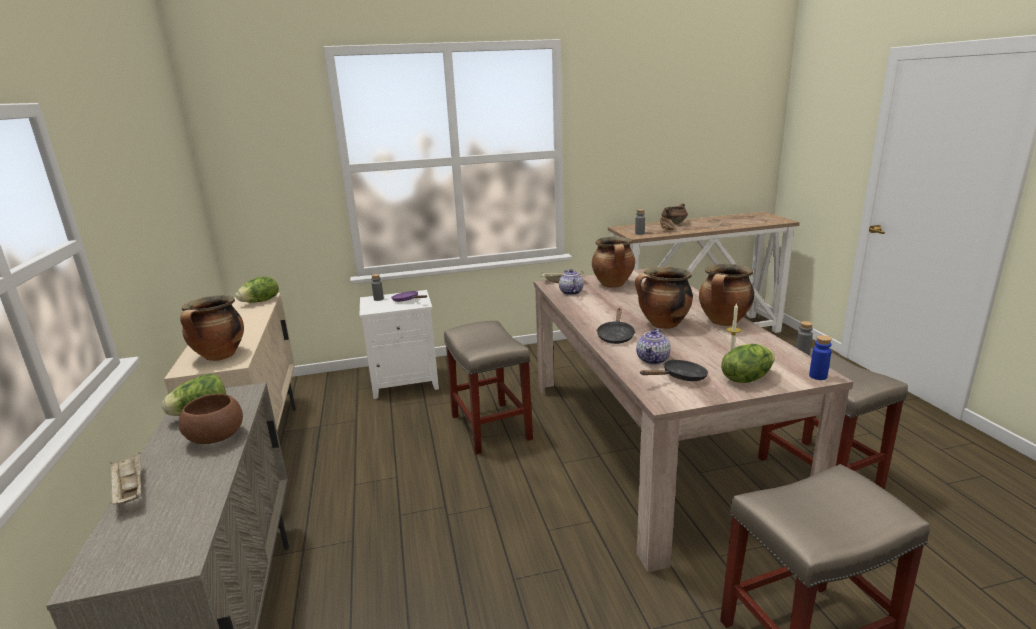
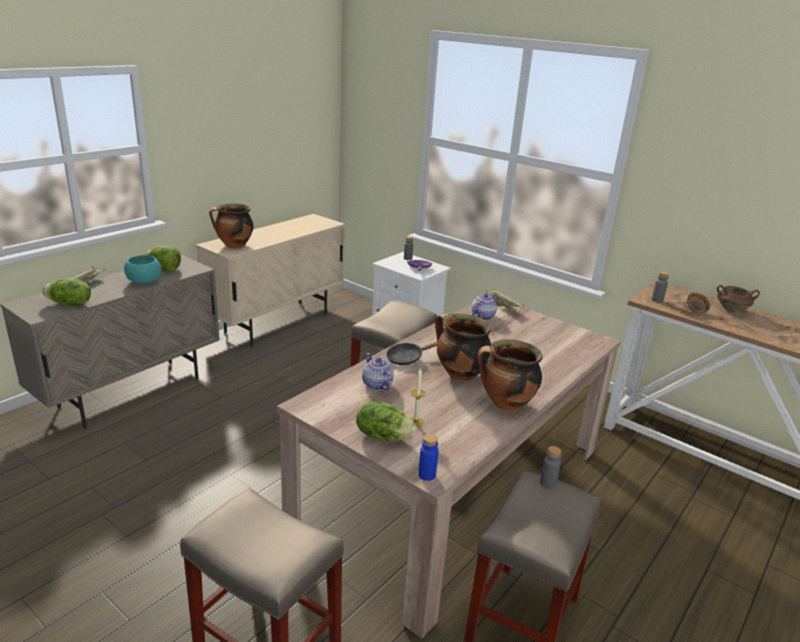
camera: 50 degrees right, 5 degrees up
(216, 437) = (144, 281): brown bowl -> turquoise bowl
(261, 301) = (322, 224): lettuce -> lettuce (69, 304)
(613, 285) = (529, 330): cooking pot -> none
(653, 359) = (377, 385): teapot -> teapot turned 75 degrees clockwise
(680, 377) = (354, 404): black frying pan -> none

